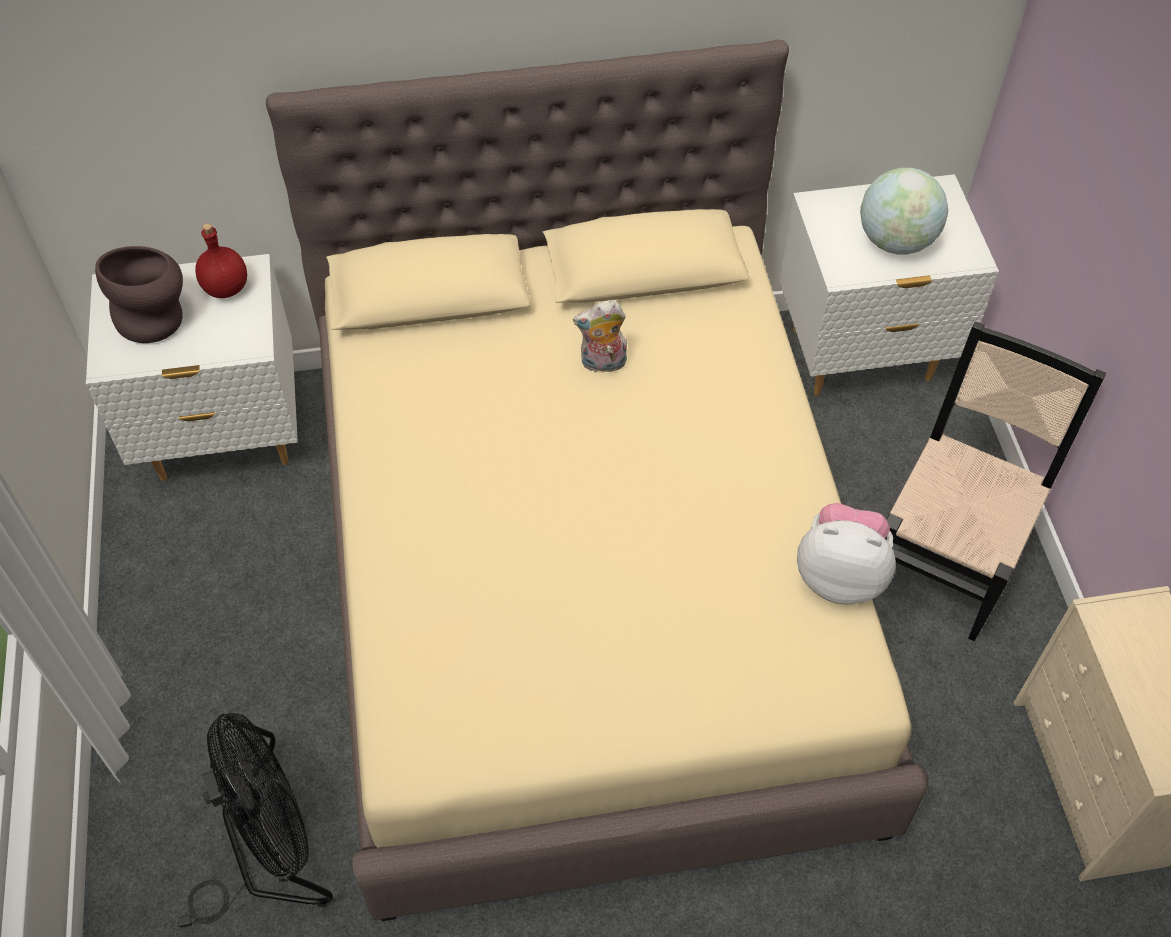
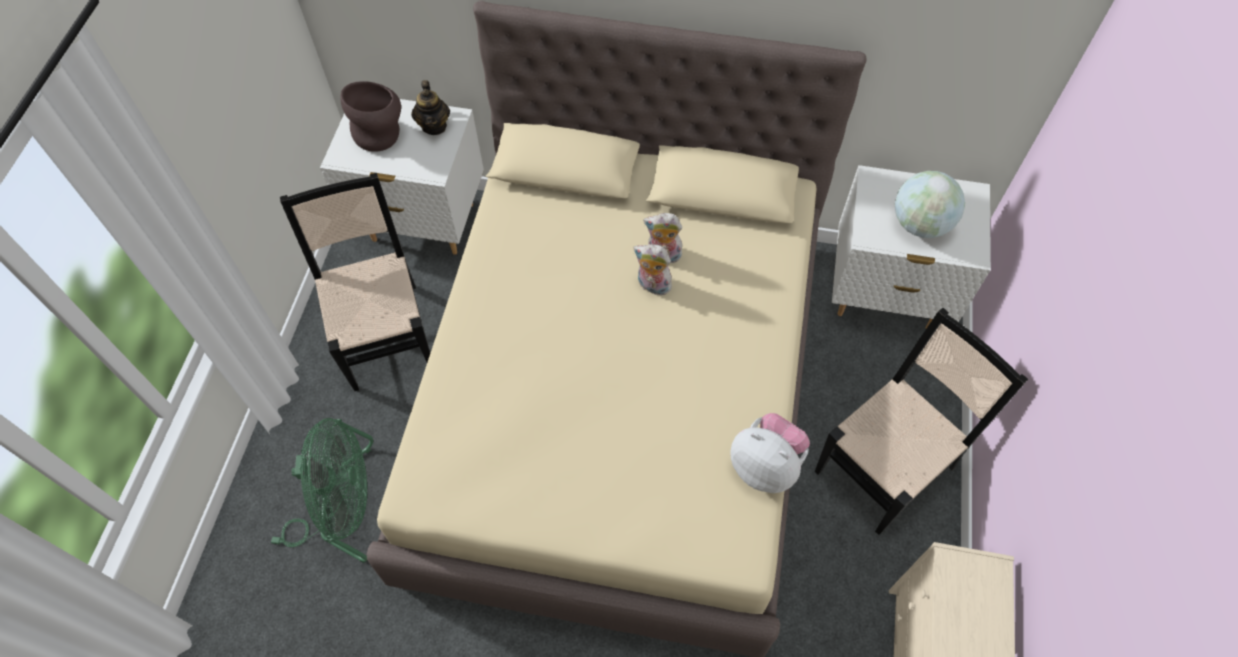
camera: 20 degrees right, 5 degrees up
(226, 287) = (434, 125): red bottle -> teapot
(231, 600) = (385, 336): none -> chair
(263, 848) = (341, 510): black fan -> green fan
(605, 404) = (652, 286): none -> plush toy

